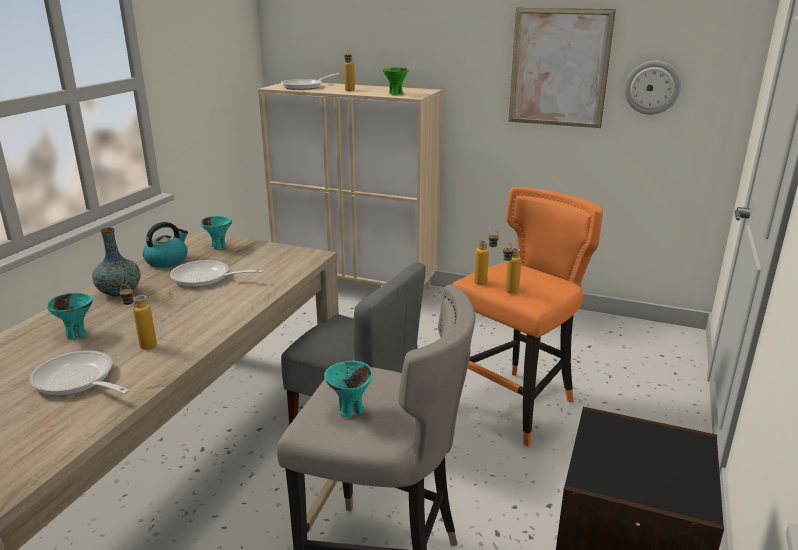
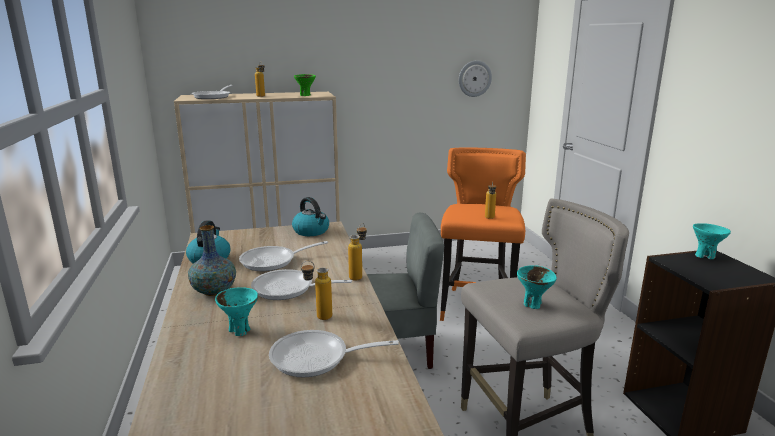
camera: 35 degrees left, 5 degrees down
(169, 310) = (288, 289): none -> frying pan
(219, 247) = (237, 239): turquoise bowl -> turquoise bowl (705, 256)
(290, 256) = (311, 231): none -> kettle
(485, 281) = (464, 216): bottle -> bottle (358, 276)
(559, 68) = (414, 69): picture -> none

